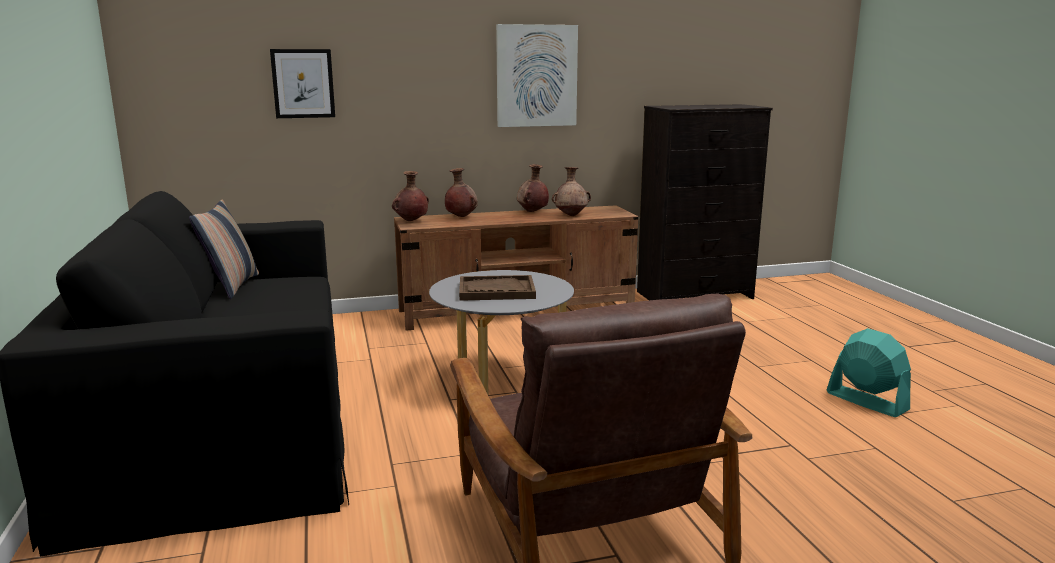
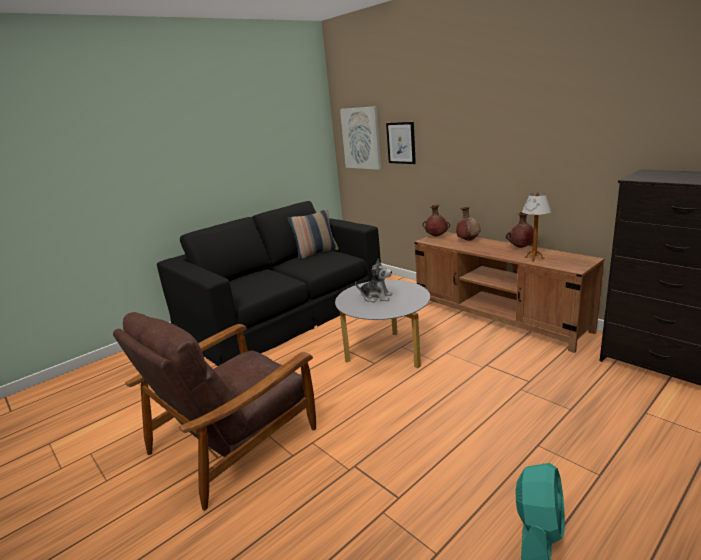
camera: 65 degrees right, 5 degrees up
(496, 290) = (376, 297): brown tray -> plush toy
(536, 76) = (542, 138): picture -> picture (361, 138)
(571, 215) = (534, 258): brown vase -> table lamp

